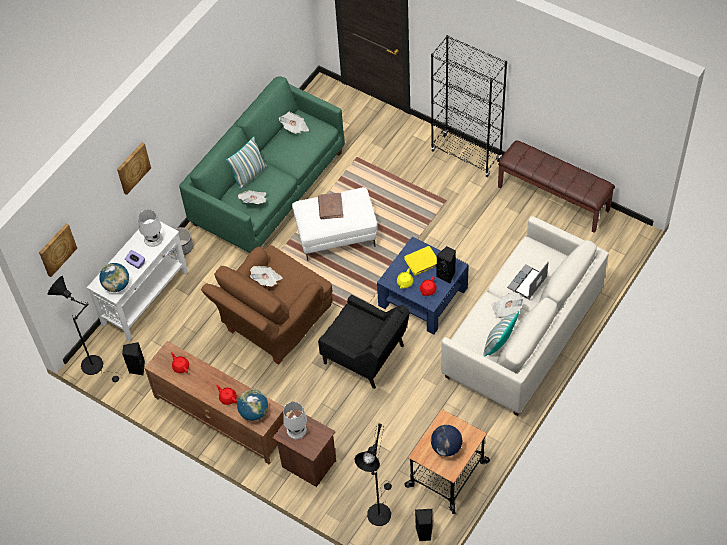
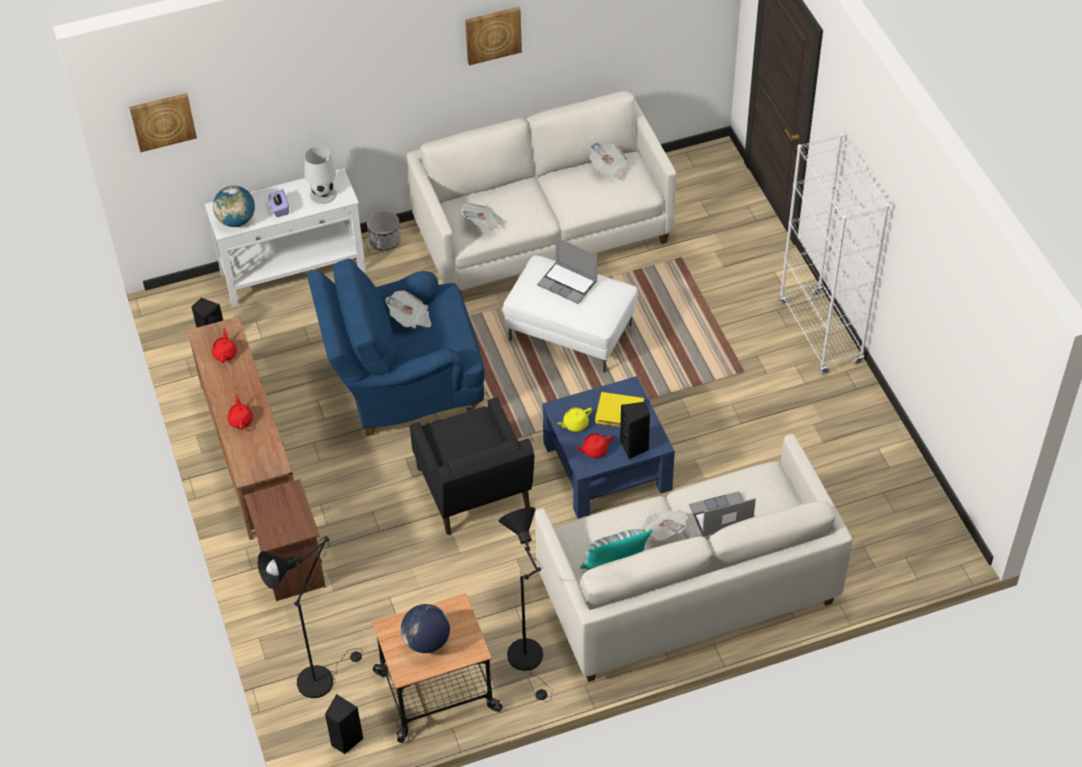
camera: 35 degrees right, 5 degrees down
(96, 366) = (173, 313): black floor lamp -> black floor lamp (529, 660)
(133, 167) = (327, 81): picture -> picture (493, 34)
(249, 175) = (506, 192): pillow -> none
(254, 412) = (253, 454): globe -> none
(268, 188) = (542, 233): green sofa -> white sofa
(274, 324) = (404, 389): brown armchair -> blue armchair
(296, 430) = (278, 504): white table lamp -> none
(330, 207) = (568, 283): brown book -> laptop
(466, 155) = (820, 334): black bookcase -> white bookcase
(554, 198) = (887, 451): brown bench -> none

